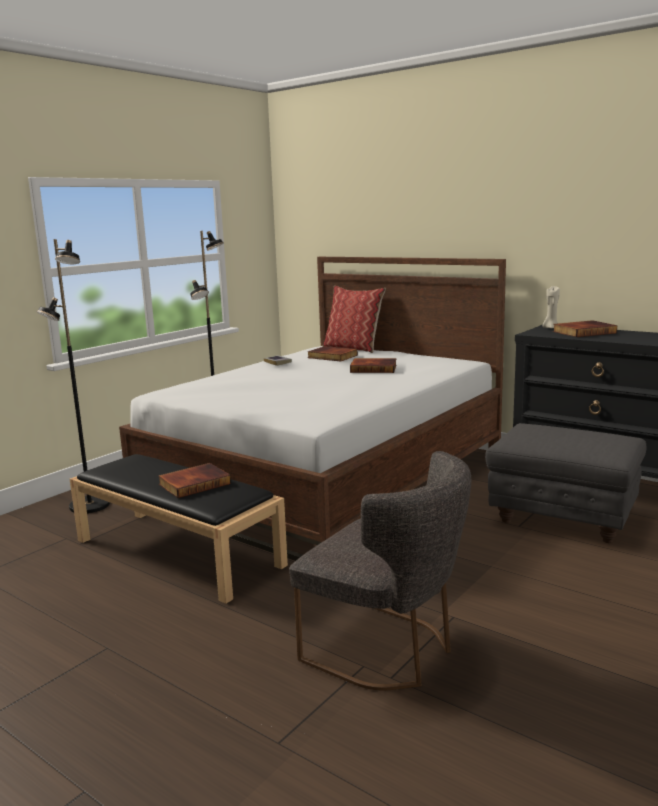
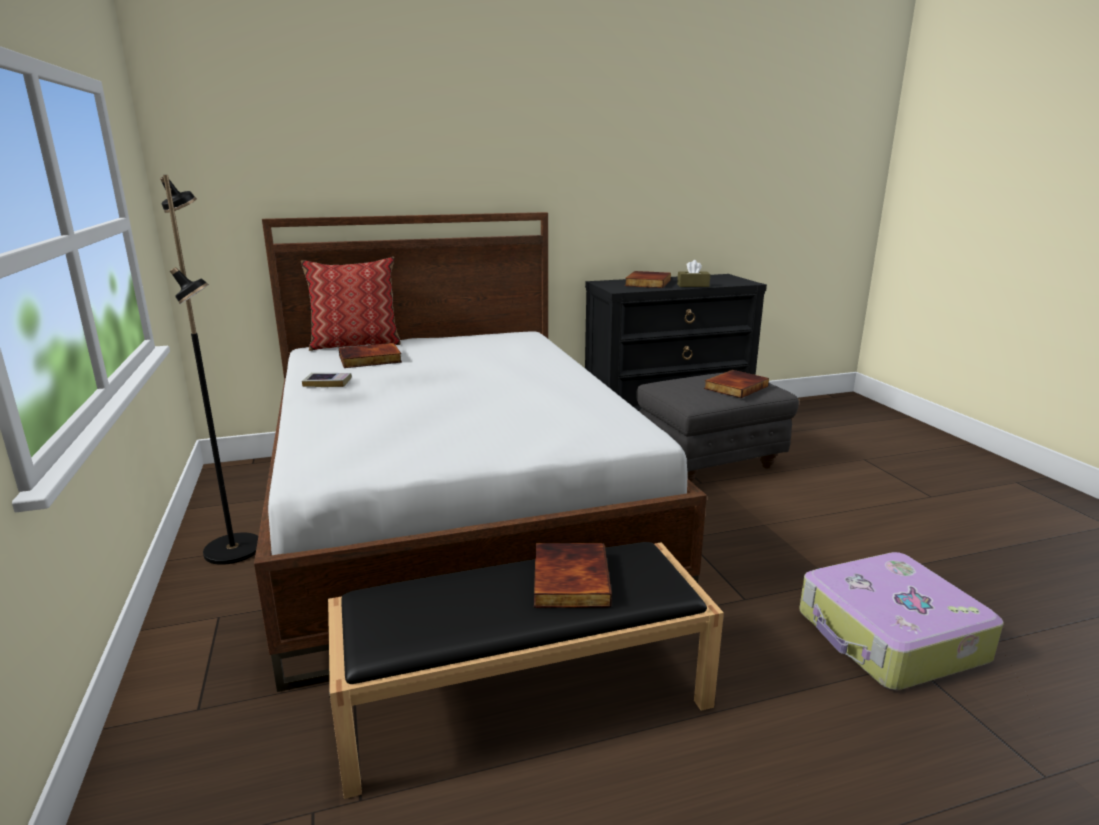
camera: 55 degrees left, 5 degrees up
(89, 505) = (215, 741): black floor lamp -> none
(374, 368) = (471, 361): book -> book (735, 387)
(388, 651) = (889, 637): grey chair -> suitcase
(550, 328) = (608, 283): beige candle -> none
(613, 339) = (693, 285): none -> brown tissue box

